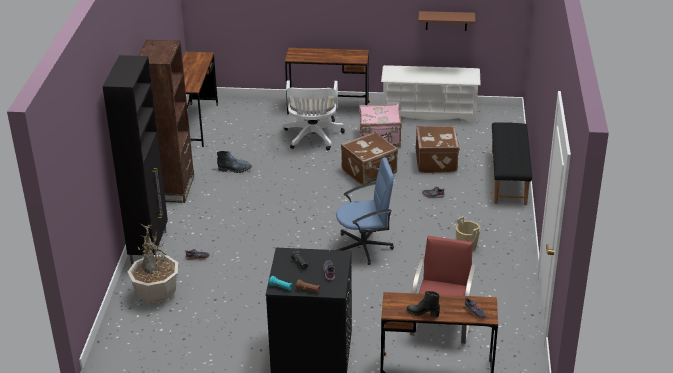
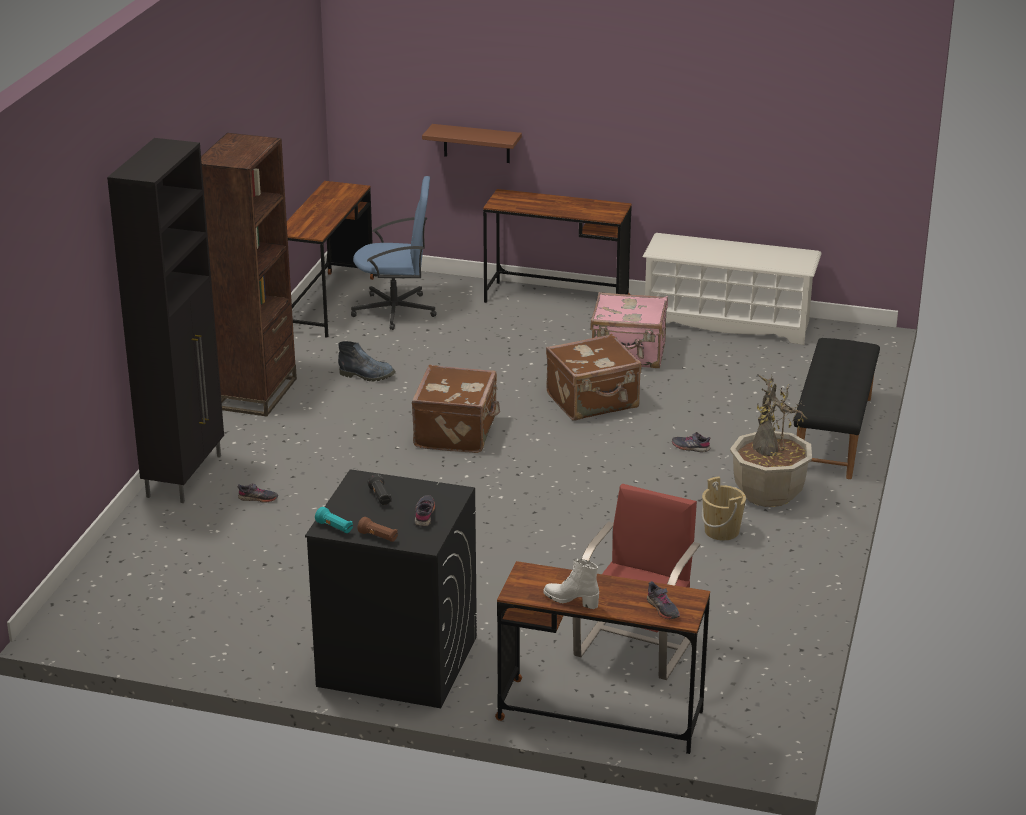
camera: 10 degrees right, 5 degrees down
(157, 294) = (172, 546): potted plant -> potted plant (769, 494)
(313, 138) = (514, 342): white office chair -> none
(364, 247) = (543, 513): blue office chair -> blue office chair (396, 311)
(422, 313) = (571, 600): black boot -> white boot
(437, 161) = (715, 397): brown suitcase -> brown suitcase (457, 432)
(446, 20) = (766, 161): brown shelf -> brown shelf (476, 143)

